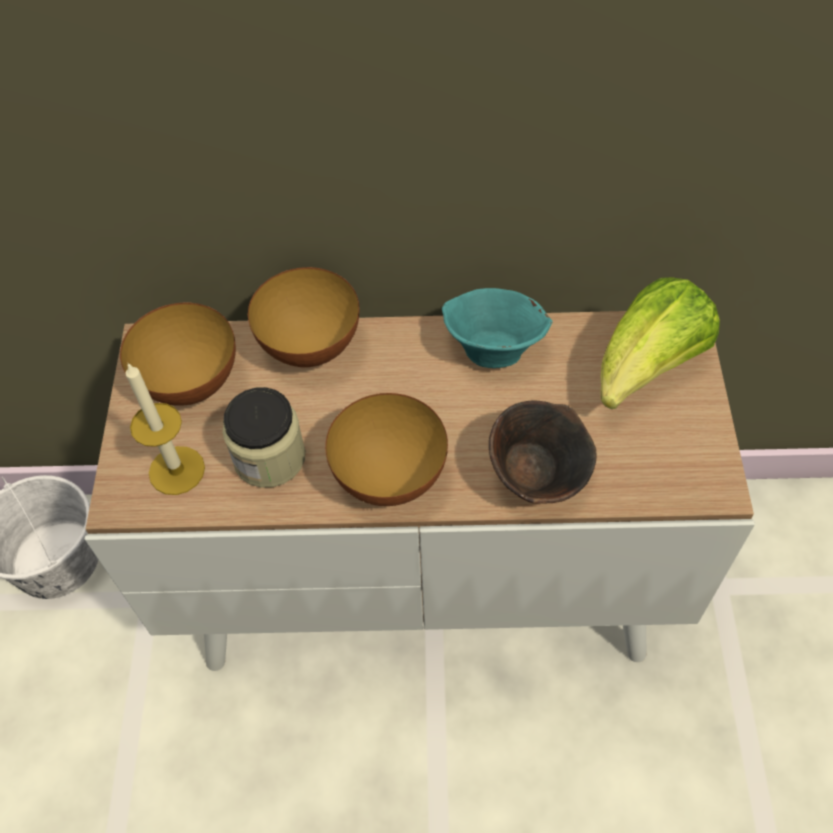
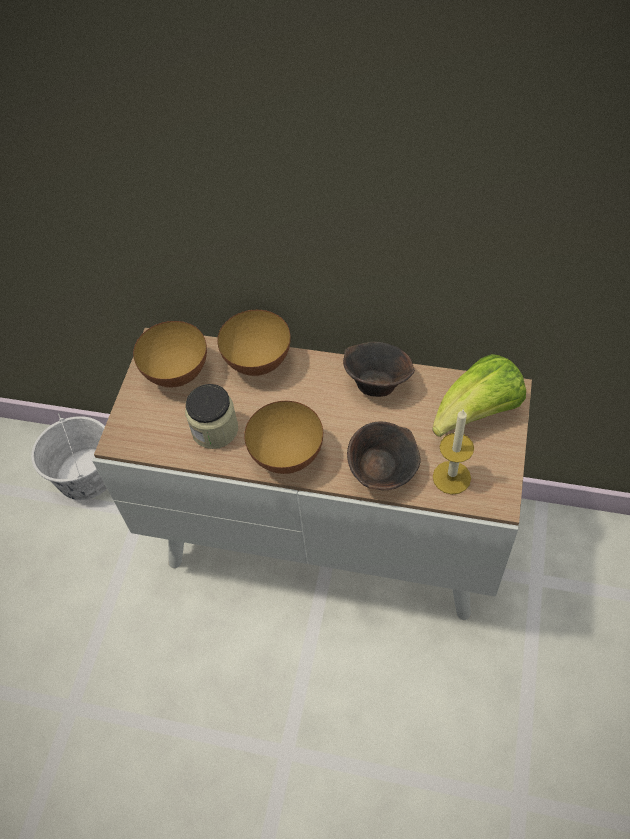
camera: 15 degrees right, 0 degrees up
(177, 470) = (156, 427): candle -> candle (451, 477)
(492, 348) = (376, 382): turquoise bowl -> brown bowl

